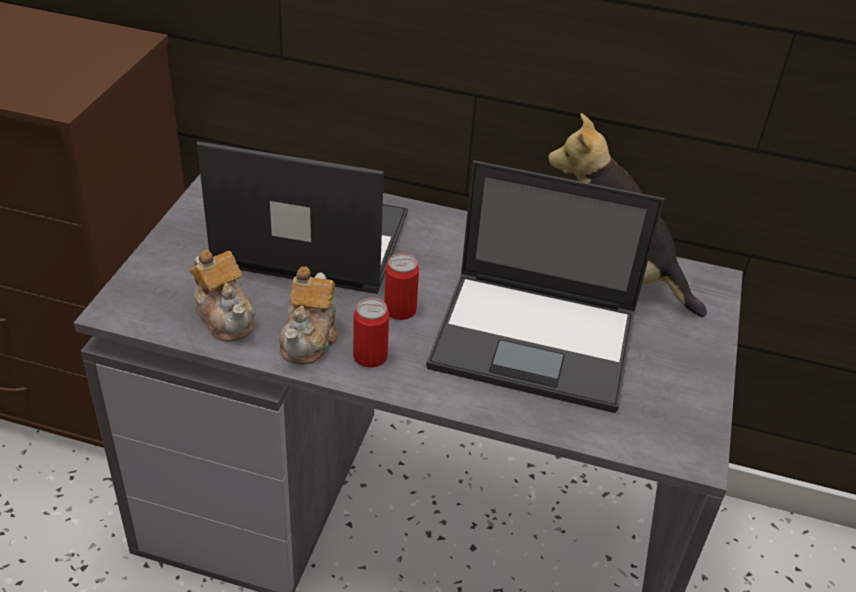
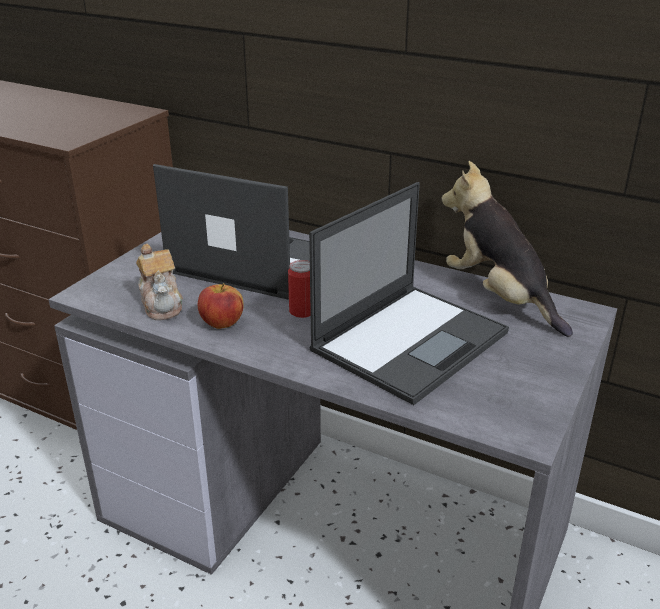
camera: 15 degrees right, 10 degrees down
(310, 338) = (222, 323): teapot -> apple
(370, 356) = (265, 339): can -> none
(537, 340) = (411, 340): laptop -> laptop turned 75 degrees counterclockwise

